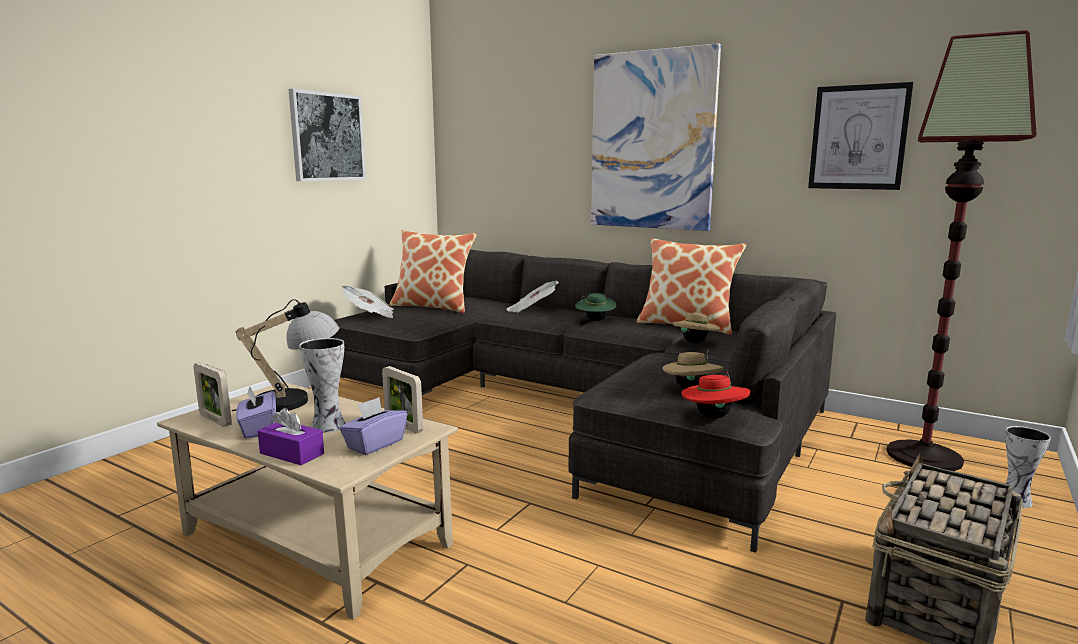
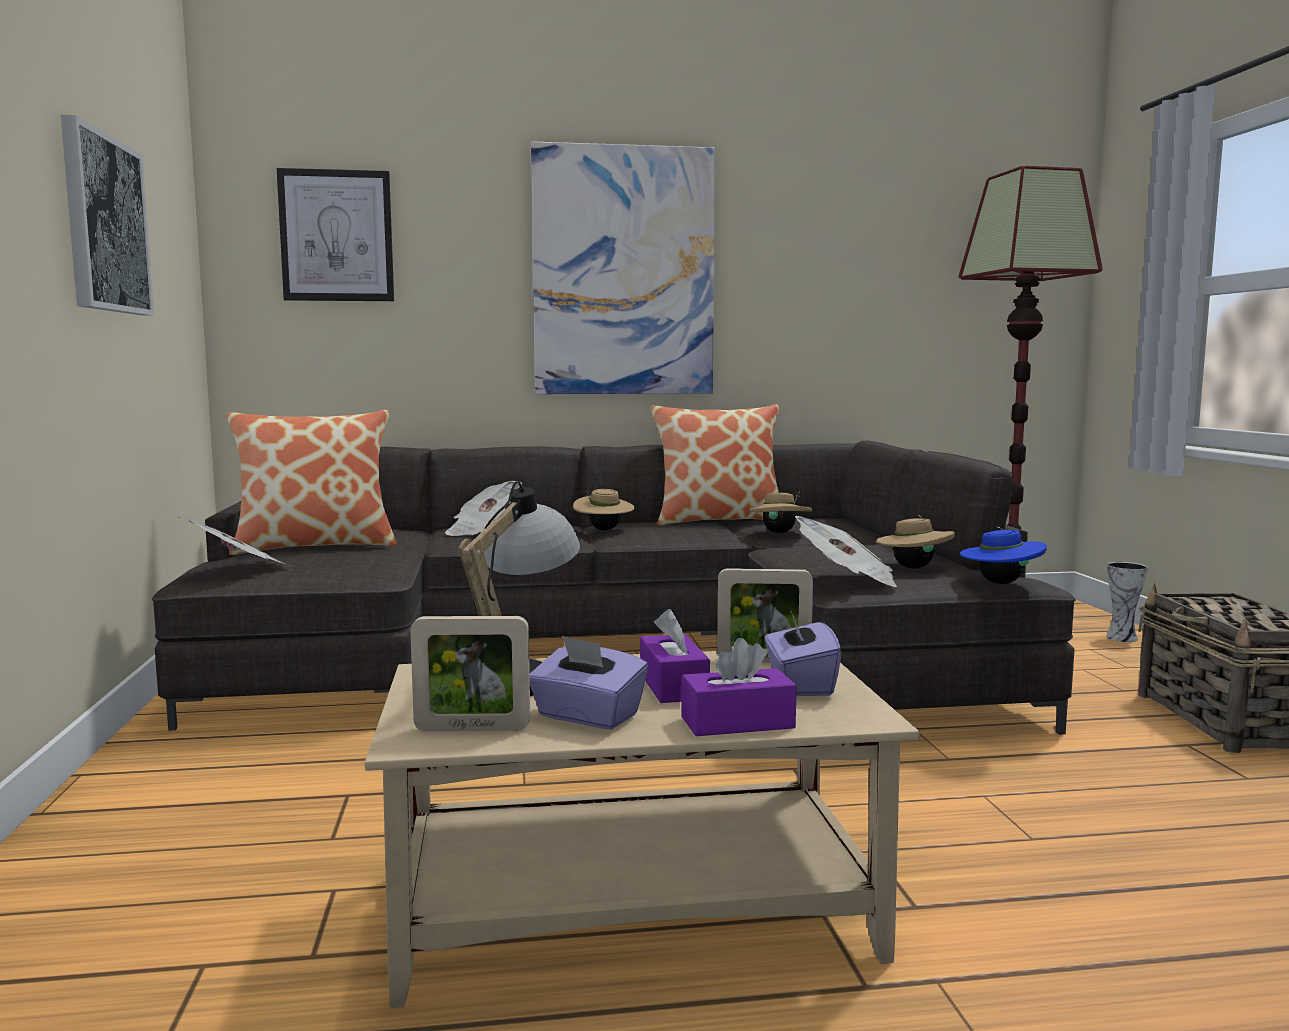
camera: 40 degrees left, 5 degrees down
(328, 426) = (673, 686): vase -> purple tissue box
(595, 320) = (603, 530): green hat -> beige hat
(617, 388) = (847, 579): none -> newspaper
(713, 417) = (1000, 583): red hat -> blue hat
(858, 137) = (877, 275): picture -> picture (336, 236)

